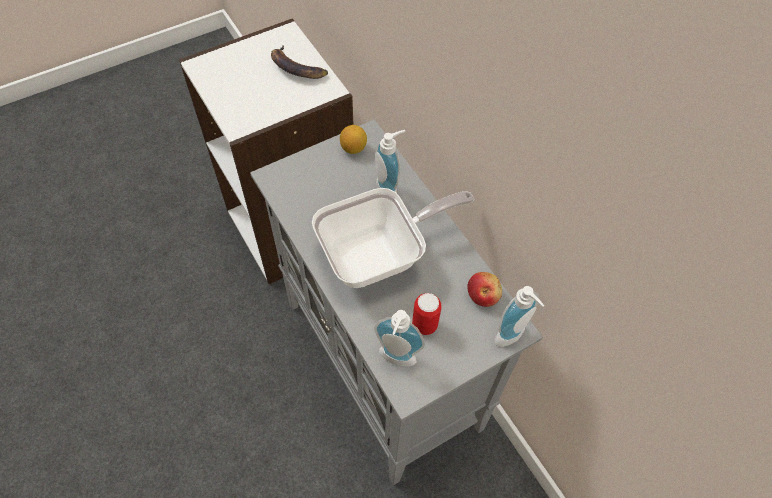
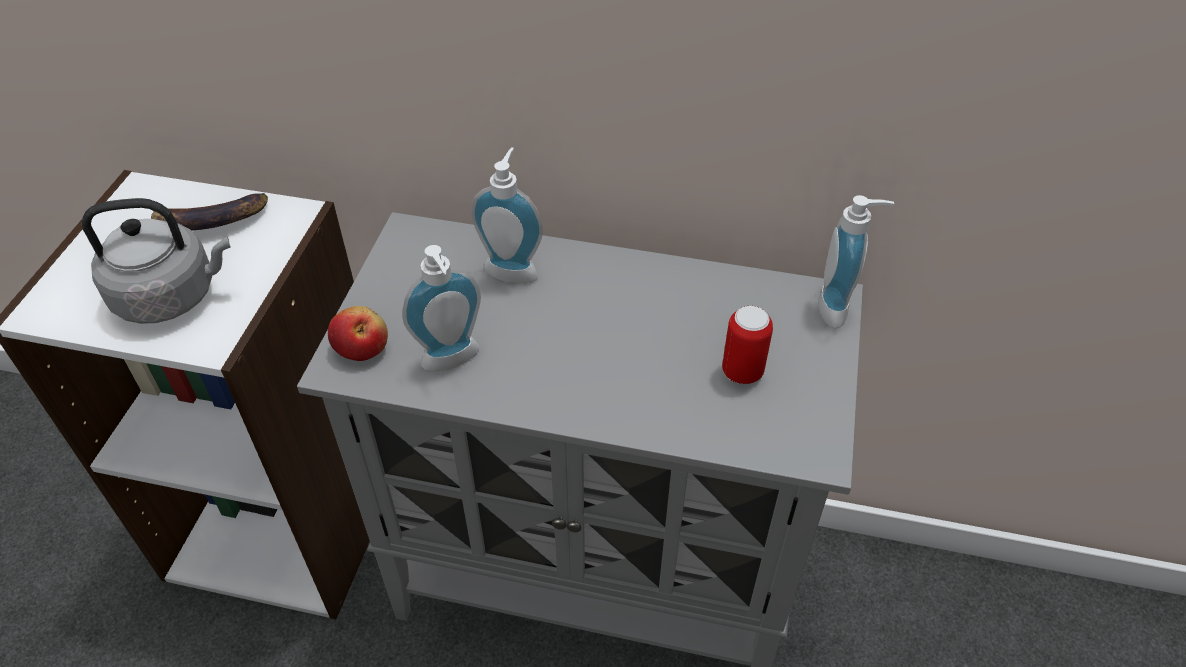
camera: 45 degrees left, 10 degrees down
(247, 94) = (172, 296): none -> grey kettle
(353, 148) = (408, 259): lemon -> none
(380, 255) = (597, 344): frying pan -> none
(396, 360) = (763, 434): soap dispenser -> soap dispenser (453, 362)
(483, 295) = (757, 293): apple -> apple (362, 348)

